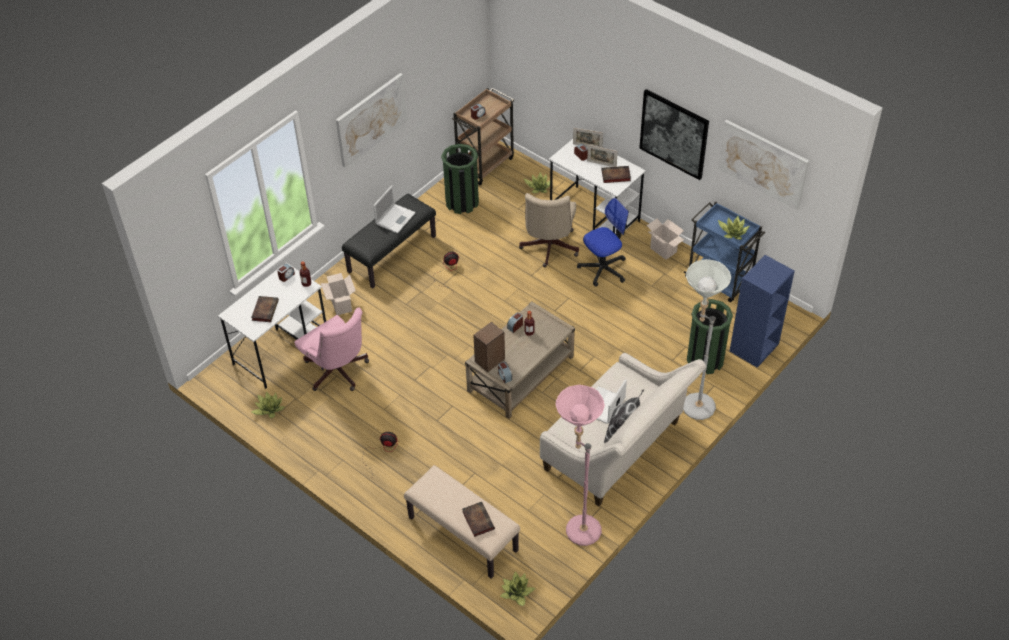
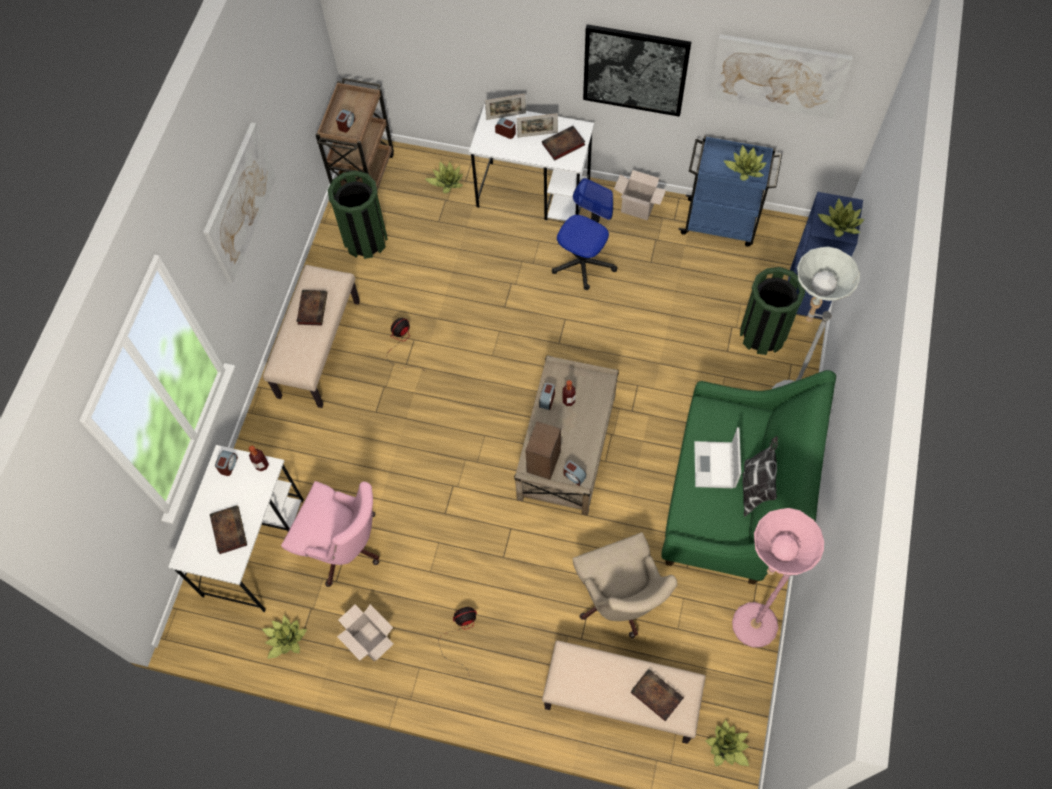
camera: 25 degrees left, 15 degrees up
(340, 305) = (294, 448): cardboard box -> cardboard box (370, 641)
(391, 254) = (318, 348): black bench -> beige bench
(395, 218) = (312, 308): laptop -> book
(548, 249) = (505, 261): beige office chair -> beige office chair (620, 600)
(618, 450) = (734, 498): beige sofa -> green sofa
(767, 278) = (840, 223): none -> potted plant

